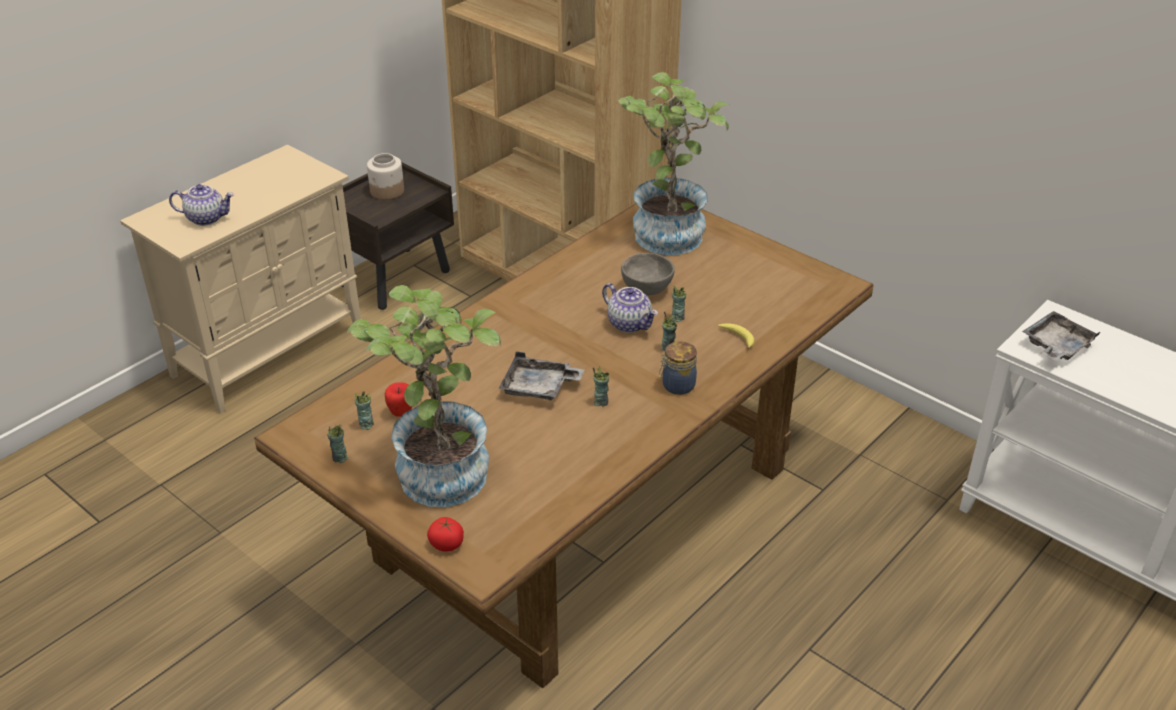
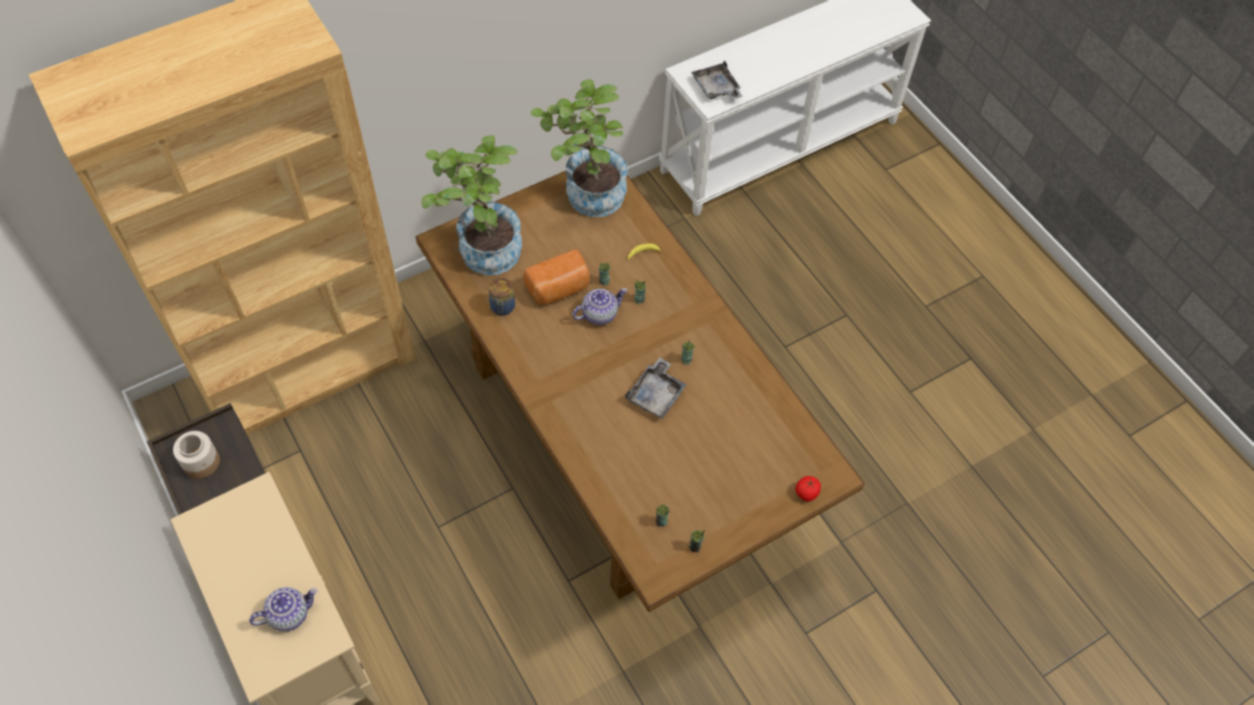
camera: 75 degrees left, 20 degrees up
(206, 218) = (289, 613): teapot -> teapot turned 45 degrees clockwise
(401, 413) = (656, 494): apple -> none
(440, 466) = (725, 480): potted plant -> potted plant (586, 194)
(647, 289) = (559, 289): grey bowl -> bread
(677, 386) = (684, 308): jar -> jar (502, 307)

